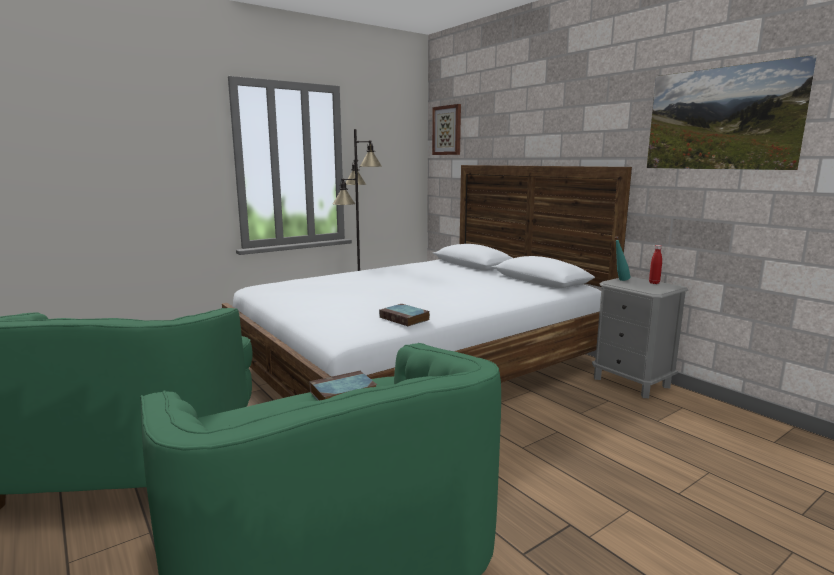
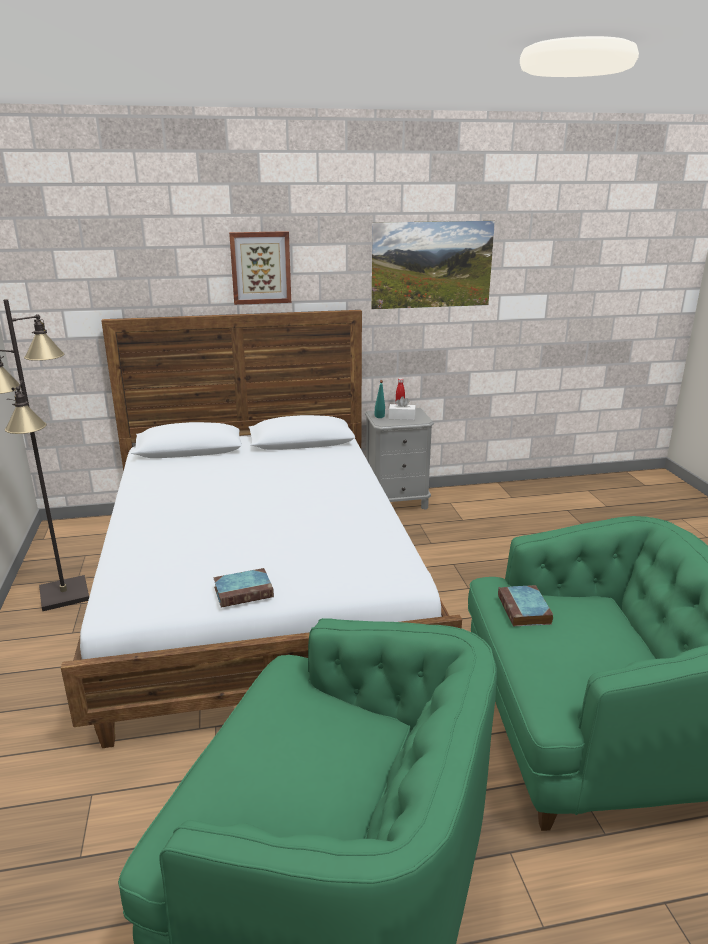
camera: 65 degrees left, 10 degrees up
(405, 319) = (378, 533): book -> book (244, 591)
(447, 130) = (46, 268): picture -> picture (260, 268)
(642, 285) = (402, 417): none -> white tissue box

